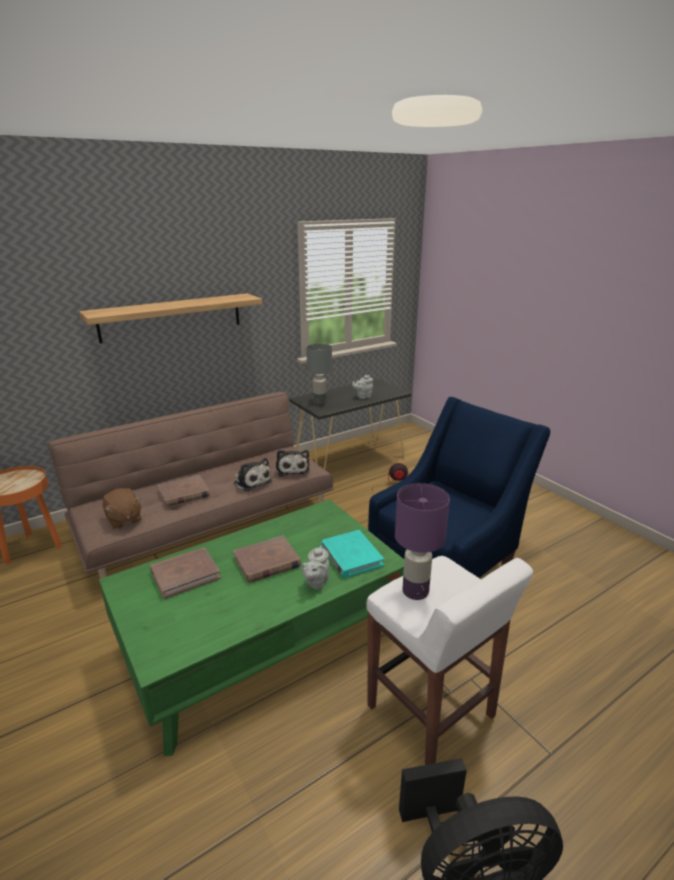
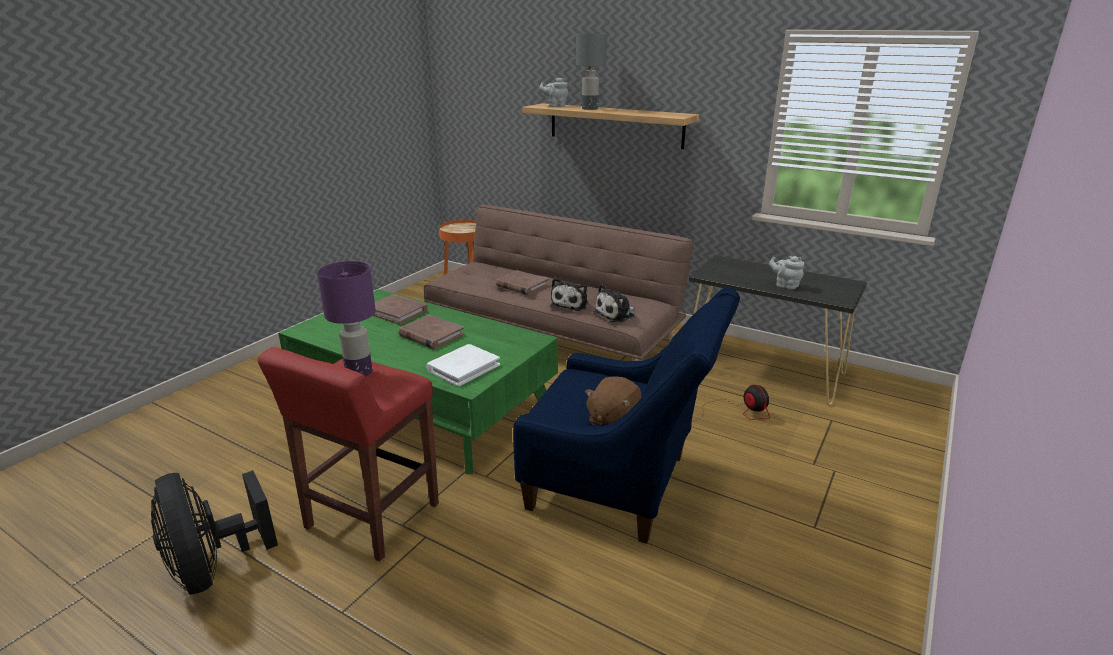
camera: 65 degrees right, 0 degrees up
(124, 519) = (467, 279): brown plush toy -> brown plush toy (612, 420)
(316, 582) = (414, 361): grey teapot -> grey teapot (555, 106)
(320, 402) = (728, 269): grey table lamp -> grey table lamp (590, 108)
(351, 556) = (463, 368): turquoise book -> white book
(432, 713) = (371, 517): white stool -> red stool

